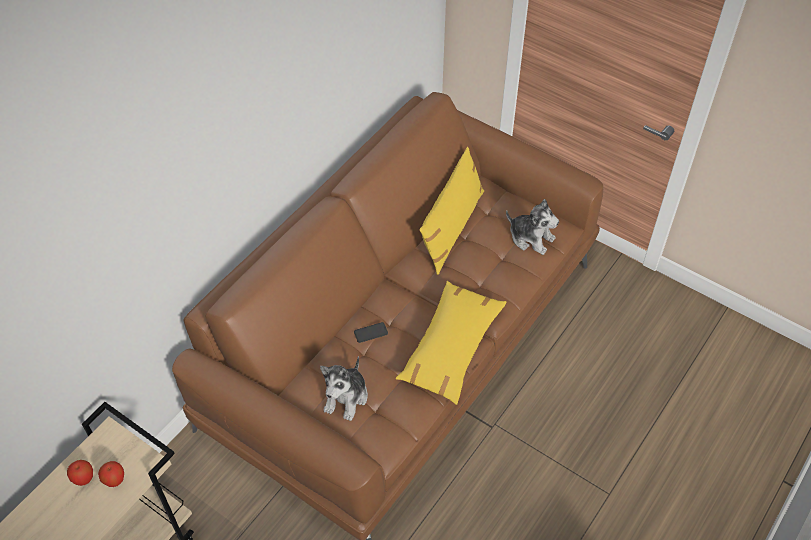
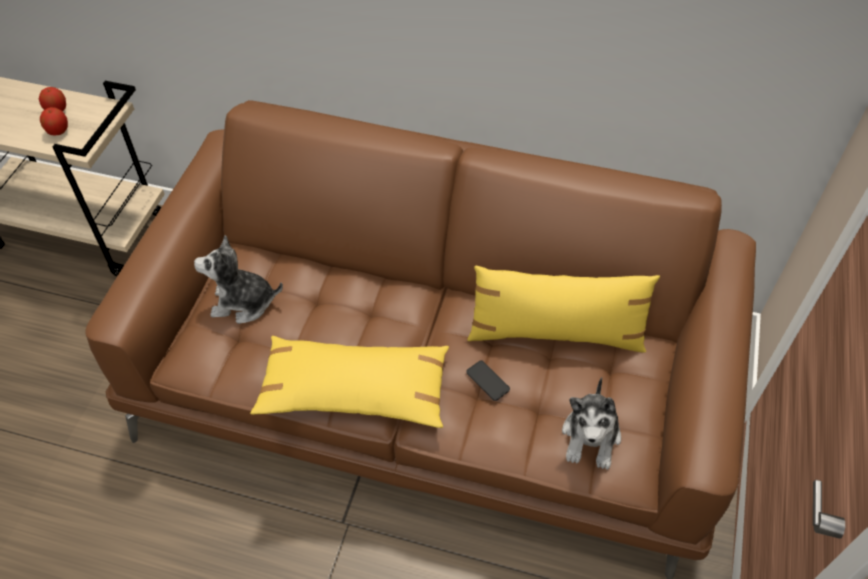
camera: 70 degrees right, 0 degrees up
(371, 332) = (343, 296): phone -> phone (488, 380)

